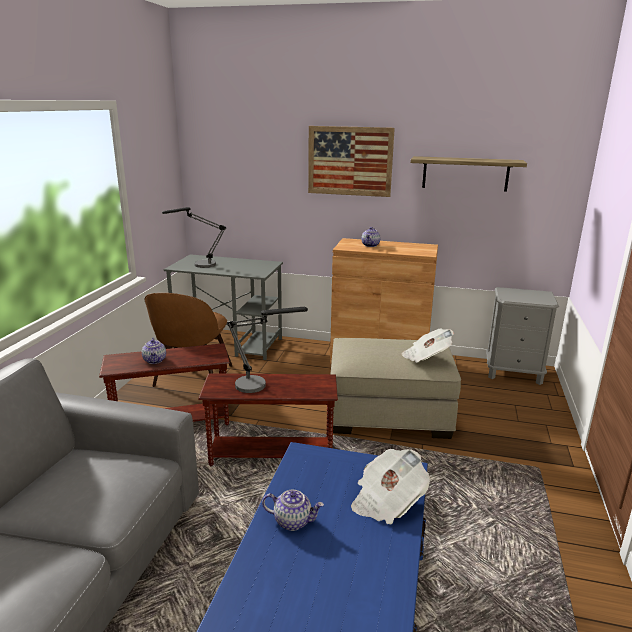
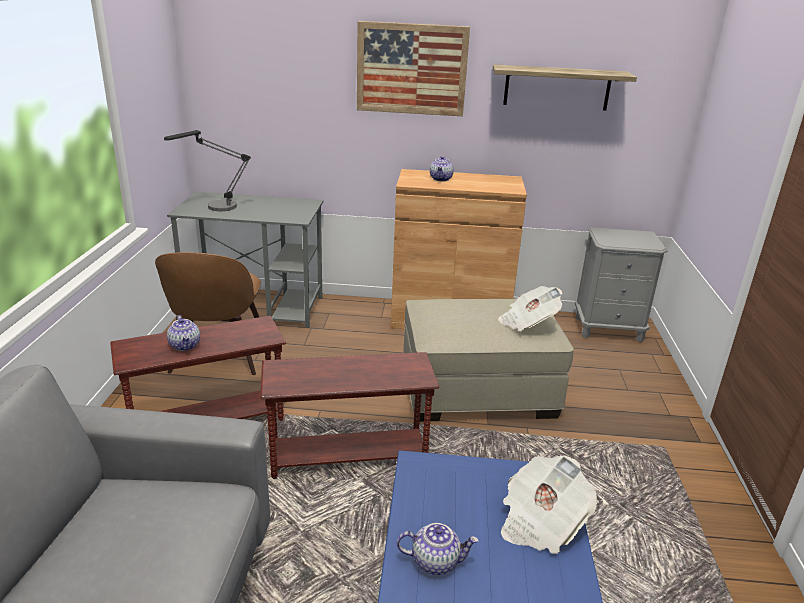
camera: 10 degrees left, 5 degrees up
(260, 385) = (336, 372): table lamp -> none

